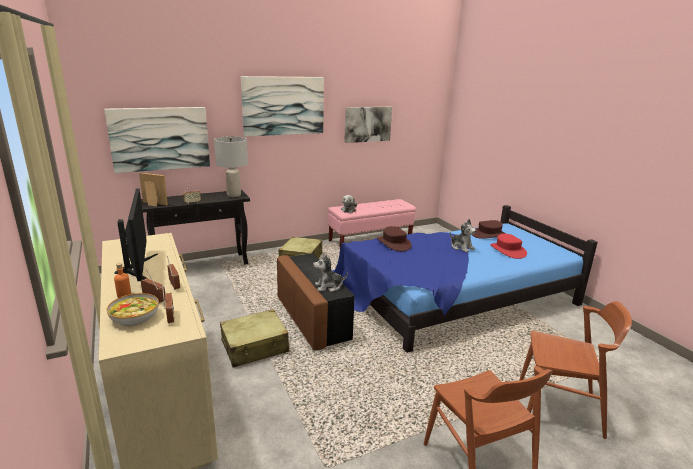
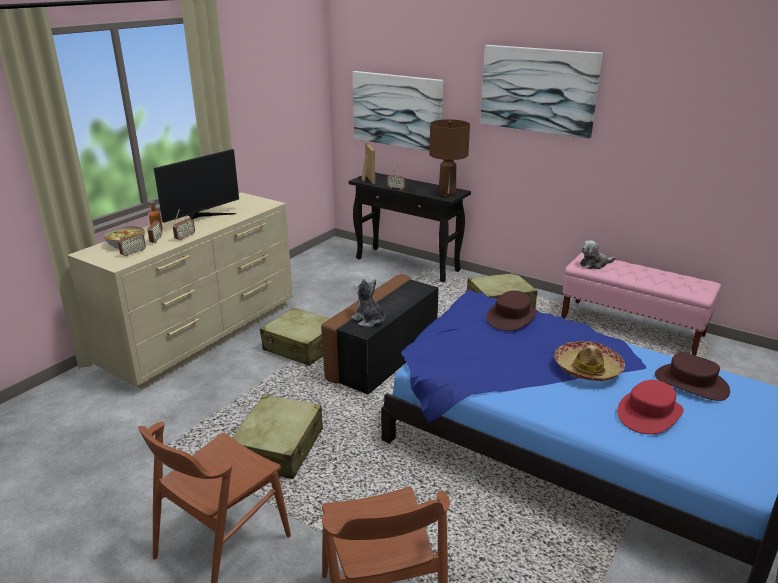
camera: 60 degrees right, 5 degrees up
(233, 195) = (447, 193): grey table lamp -> brown table lamp
(367, 124) = (675, 138): picture -> none
(380, 400) = (279, 448): none -> beige suitcase
(461, 247) = (587, 369): plush toy -> hat

